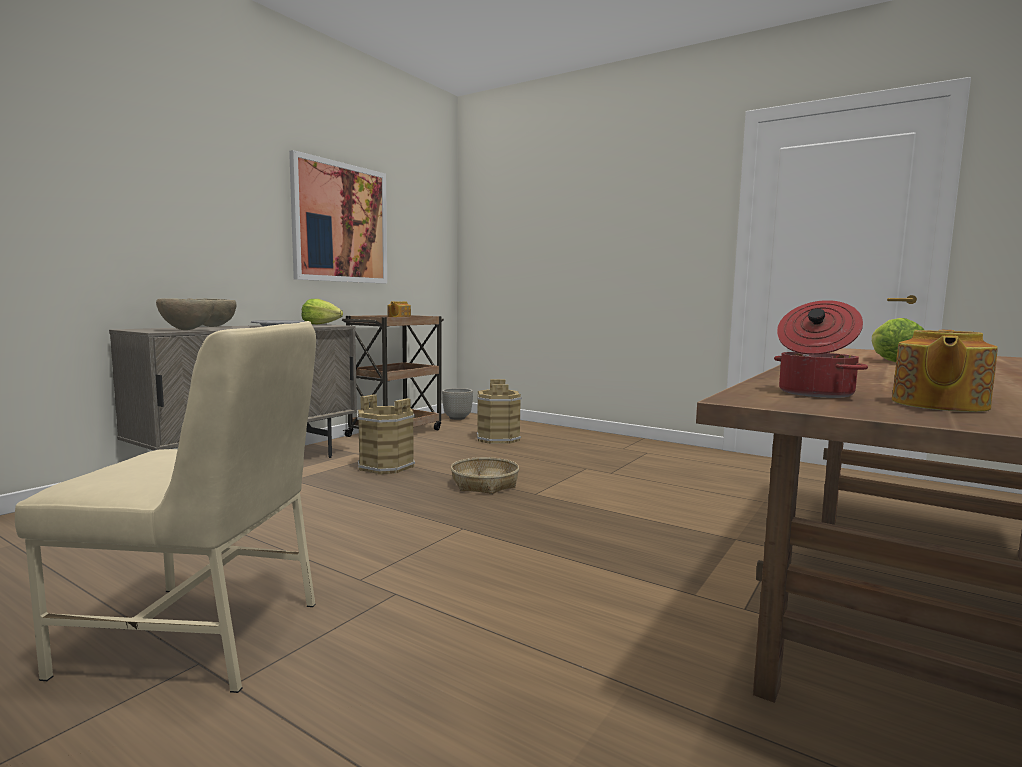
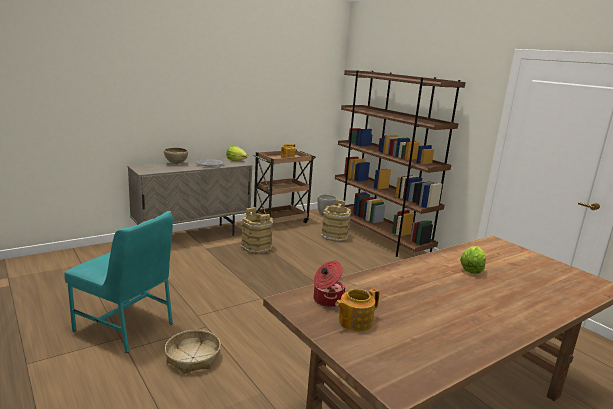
camera: 20 degrees right, 10 degrees up
(186, 330) = (158, 170): brown bowl -> none
(199, 636) = (126, 326): beige chair -> turquoise chair
(340, 223) = (256, 98): picture -> none
(484, 484) = (296, 271): basket -> basket (193, 357)
(562, 433) = (379, 238): none -> brown bookcase

